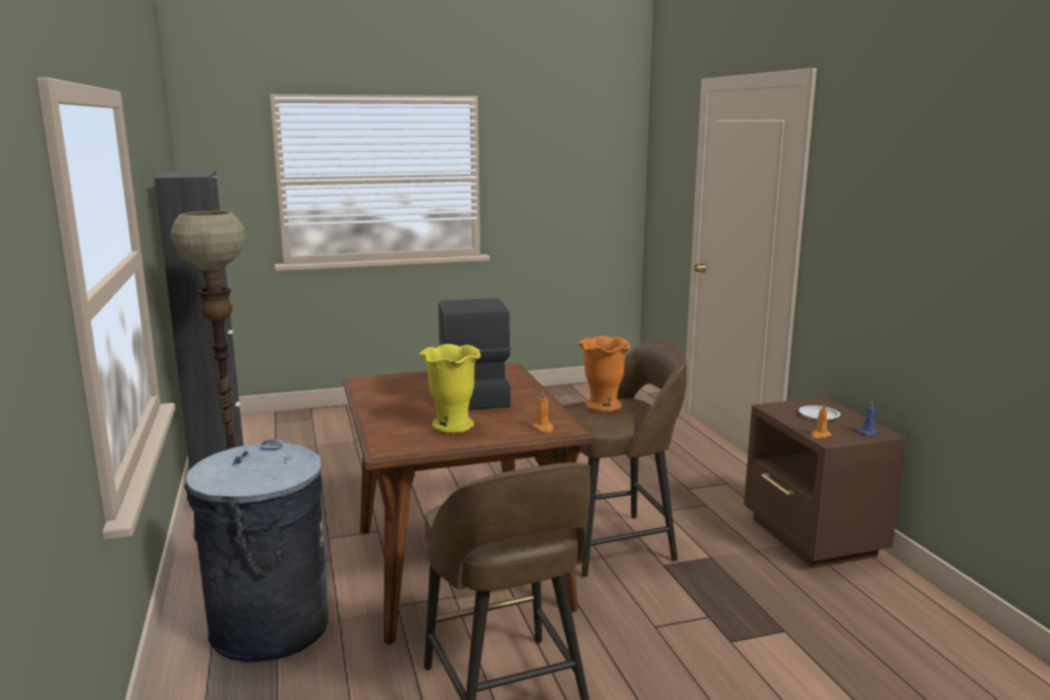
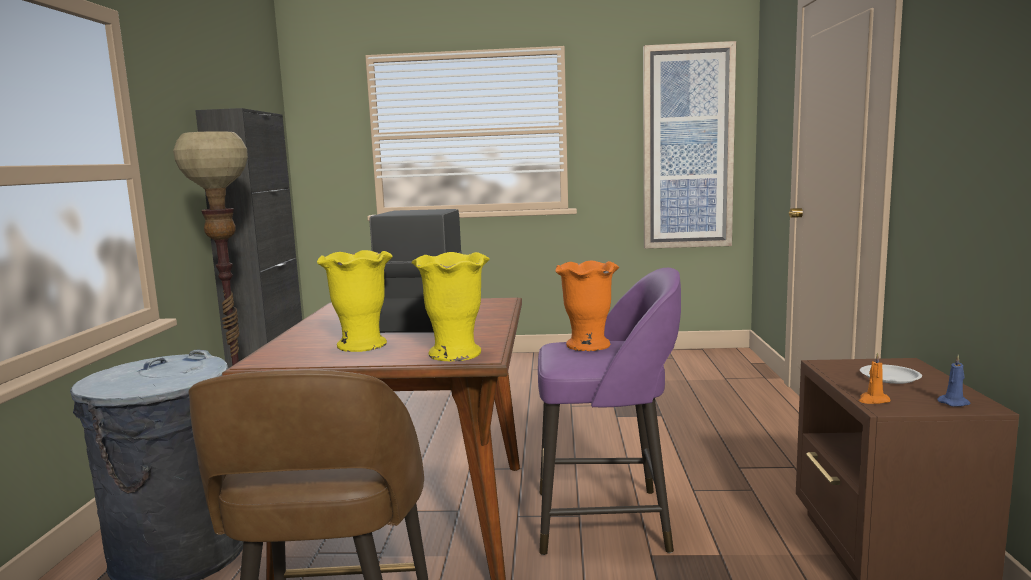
camera: 20 degrees right, 5 degrees down
(543, 428) = (455, 354): orange candle -> yellow vase
(588, 197) = (687, 148): none -> picture
(615, 544) = (606, 521): brown stool -> purple stool

